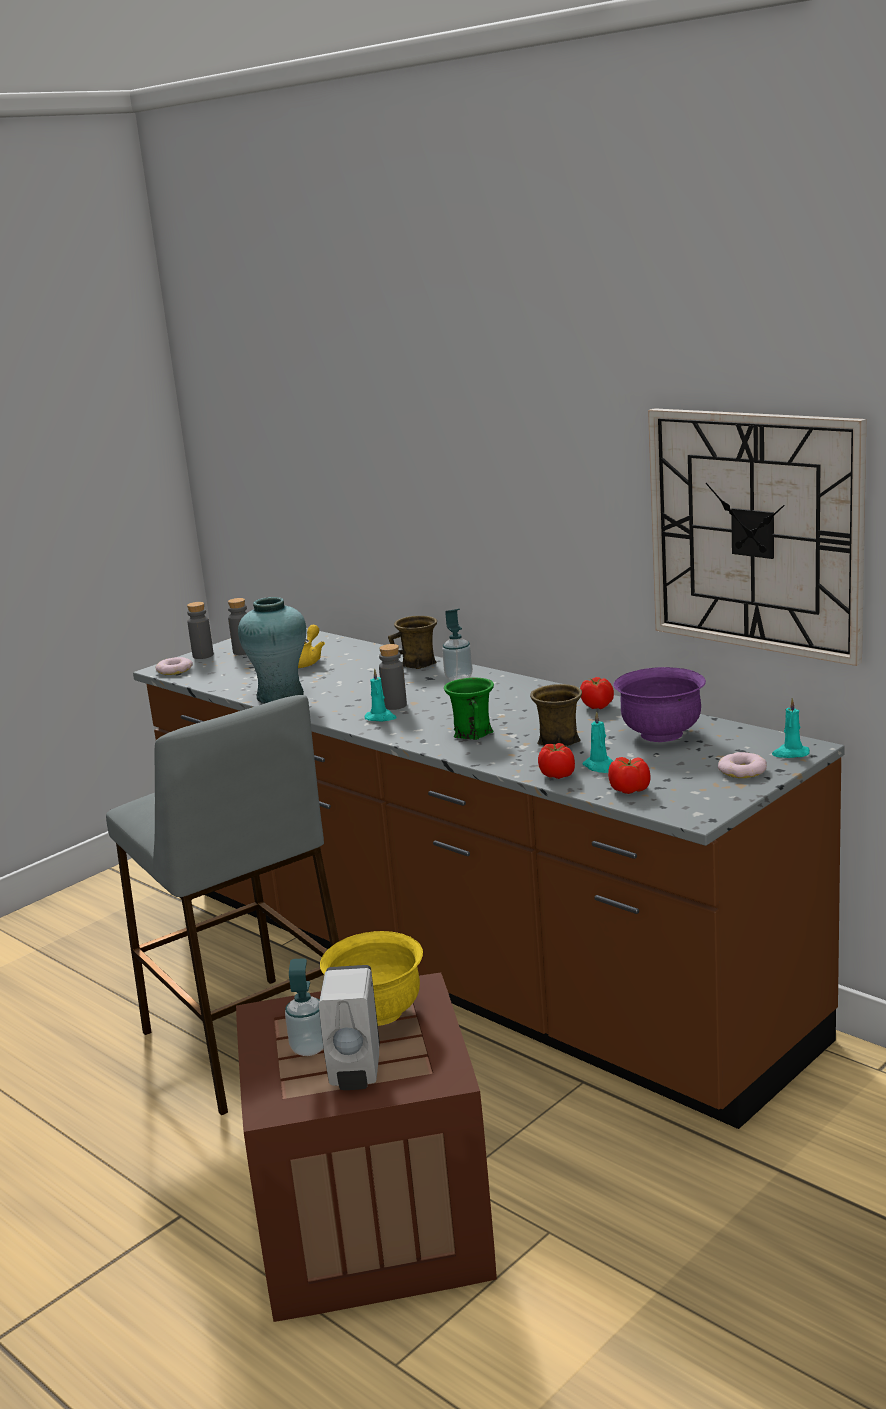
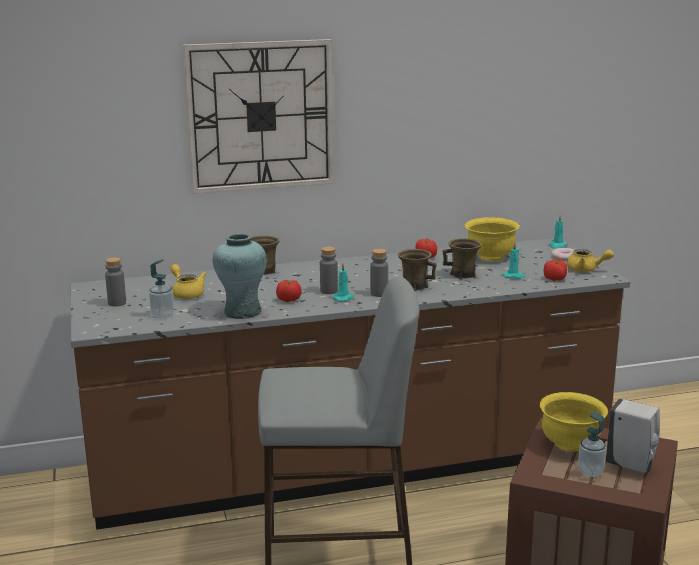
camera: 60 degrees left, 0 degrees up
(174, 670) = (105, 328): donut -> none
(203, 655) = (93, 314): grey bottle -> grey bottle (379, 294)
(458, 678) = (313, 269): soap dispenser -> soap dispenser (162, 315)
(473, 733) = (414, 286): green mug -> brown mug
(557, 775) = (511, 285): tomato -> tomato (288, 300)
(661, 734) = (490, 257): purple bowl -> yellow bowl
(706, 796) = (586, 270): none -> yellow teapot
(755, 532) = (509, 130): wall clock -> wall clock (260, 116)

